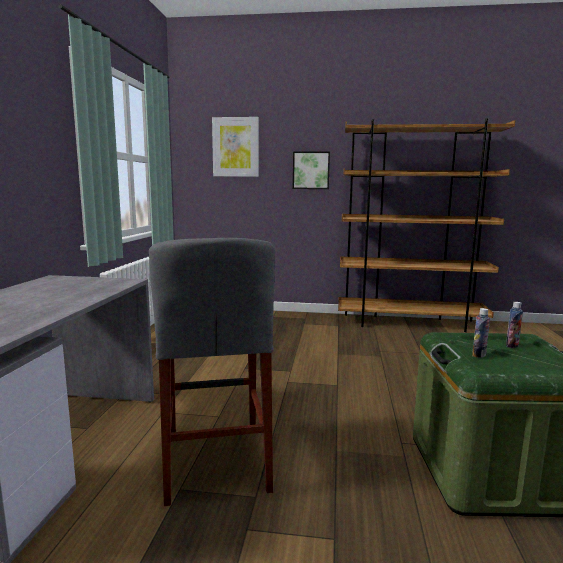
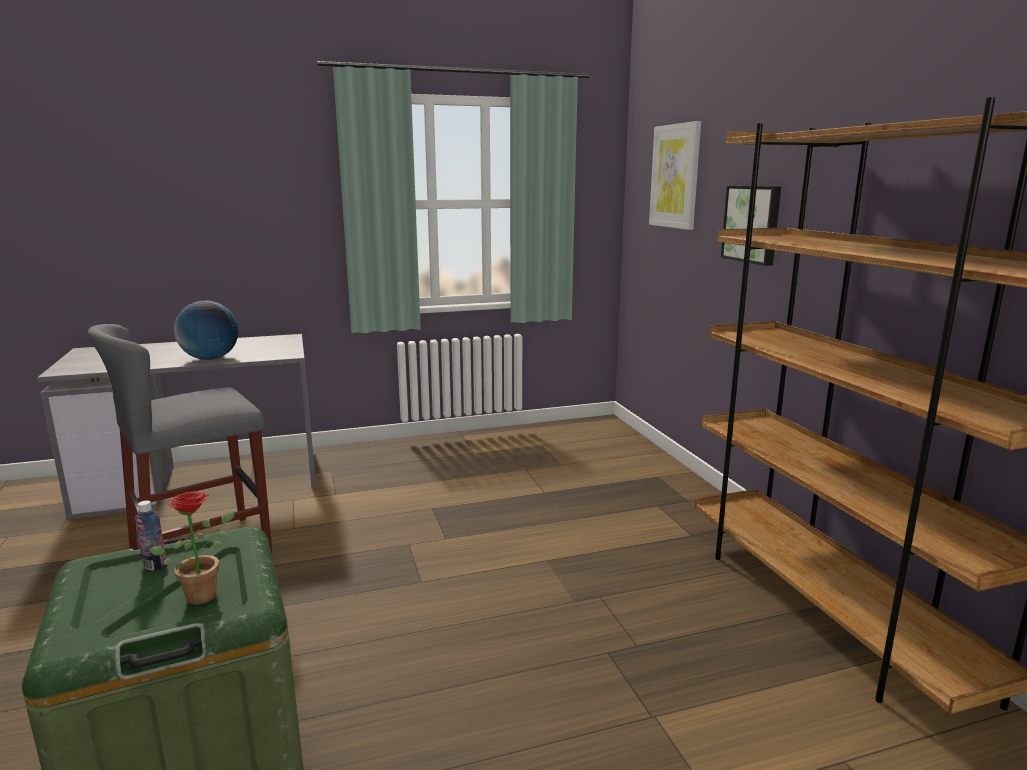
camera: 65 degrees right, 5 degrees up
(81, 297) = (210, 358): none -> globe
(512, 345) = (205, 593): bottle -> potted plant

